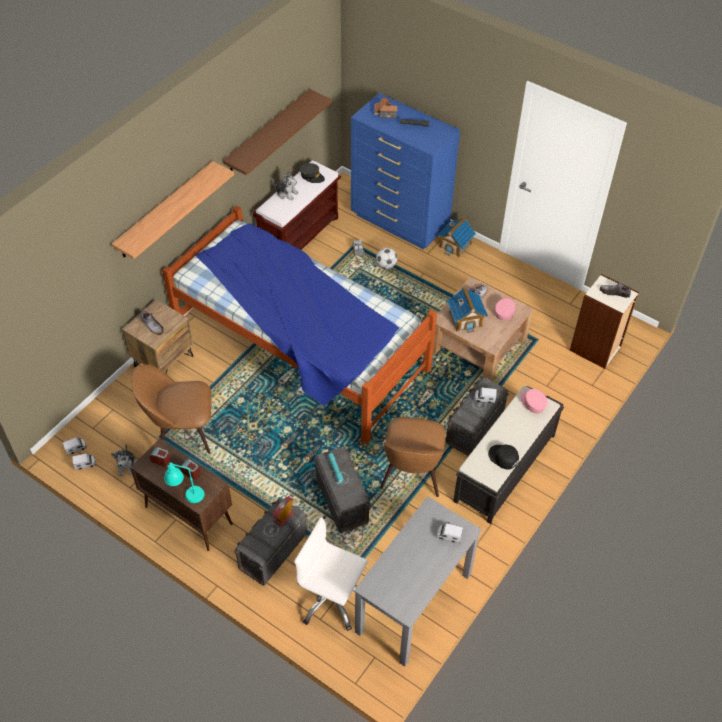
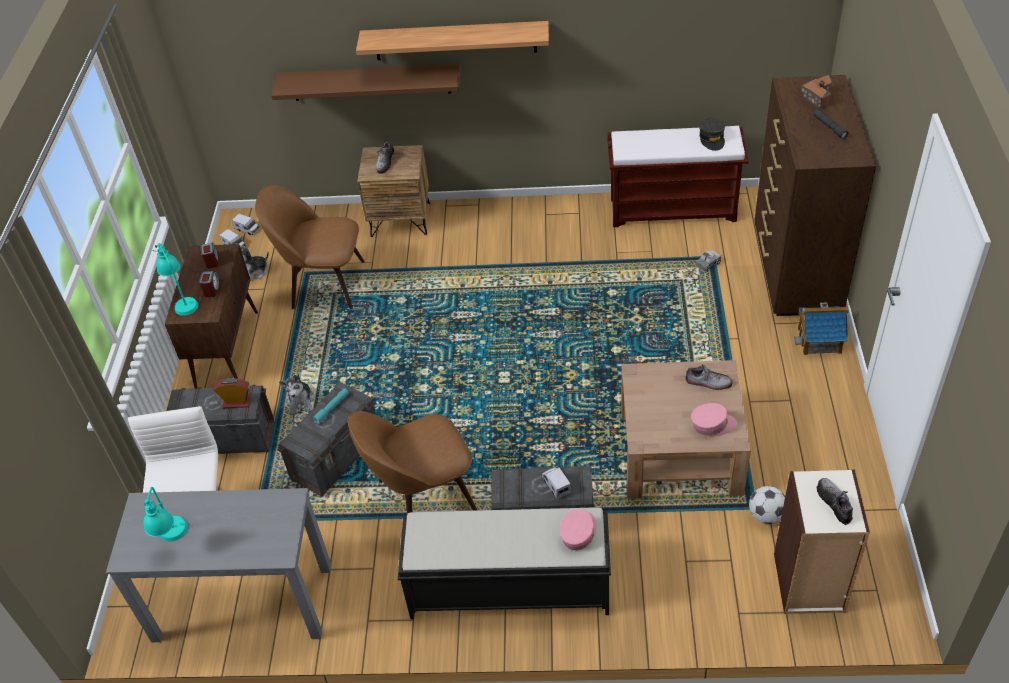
camera: 60 degrees right, 5 degrees down
(182, 432) = (324, 284): brown chair -> brown chair turned 45 degrees counterclockwise
(268, 133) = (662, 40): brown shelf -> brown shelf (370, 82)
(286, 193) = (662, 137): plush toy -> plush toy (301, 401)
(300, 349) = (512, 303): bed -> none
(386, 265) = (712, 300): football -> football (766, 515)
(400, 222) = (794, 272): blue dresser -> brown dresser
(412, 580) = (173, 539): none -> turquoise table lamp
(449, 535) = (262, 540): toy truck -> none
(465, 319) = (659, 393): toy house -> none
(503, 457) = (461, 548): black cap -> none

